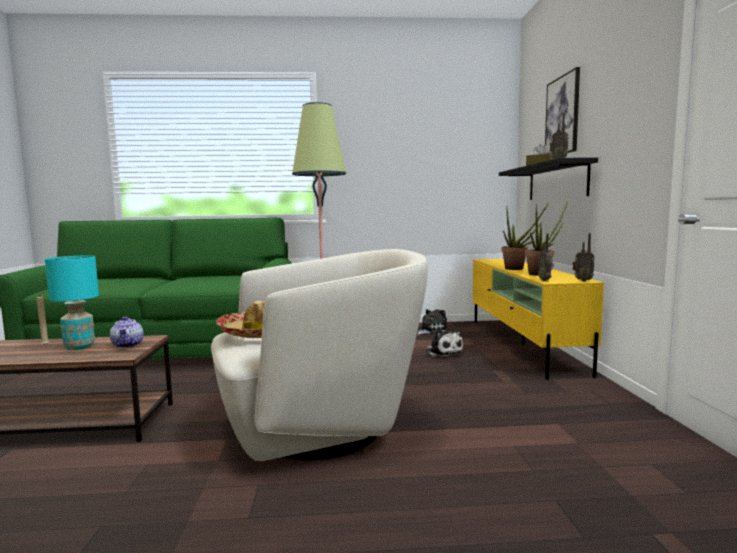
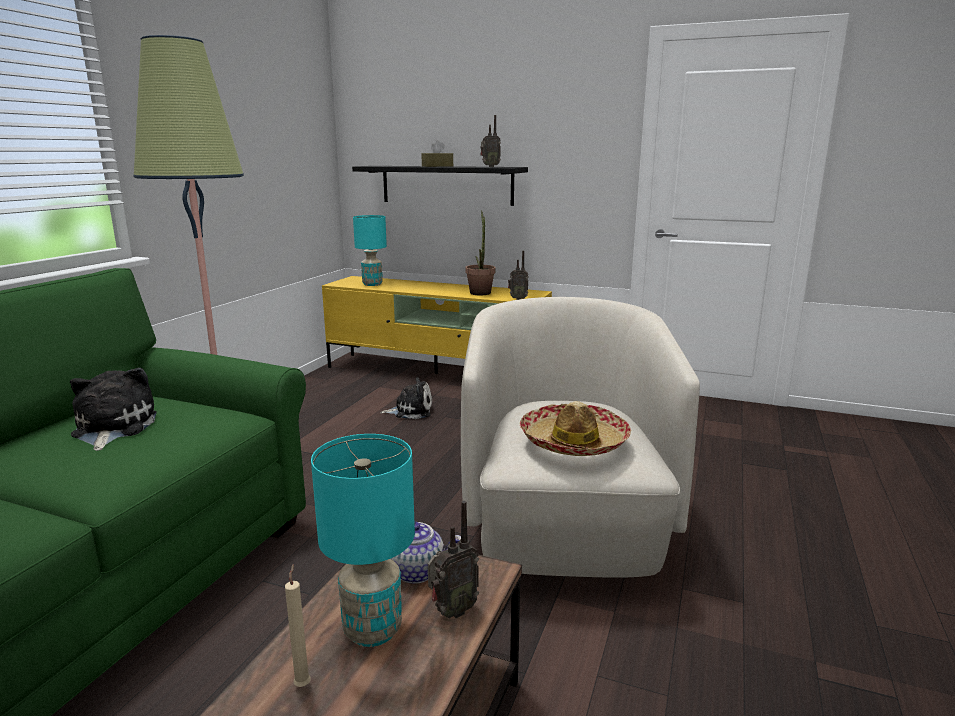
camera: 65 degrees left, 10 degrees up
(431, 330) = (321, 394): plush toy -> plush toy (112, 428)
(499, 262) = (372, 284): none -> turquoise table lamp
(518, 269) = (433, 290): potted plant -> none
(562, 116) = (453, 109): picture -> none
(582, 280) = (536, 293): radio -> radio (452, 611)

